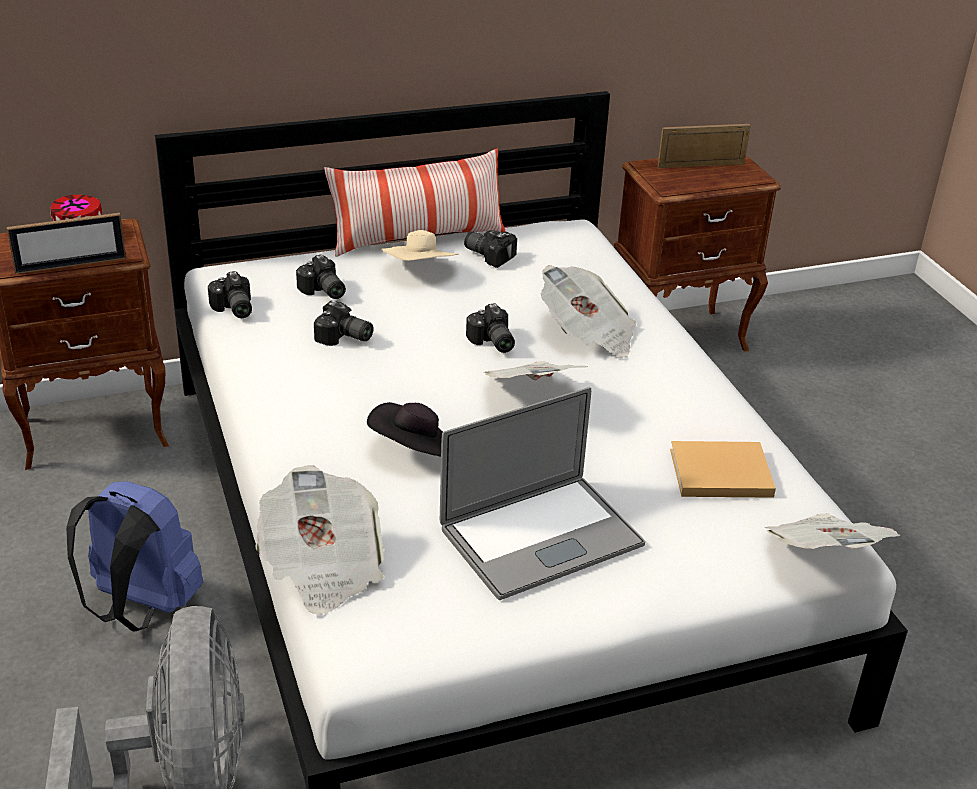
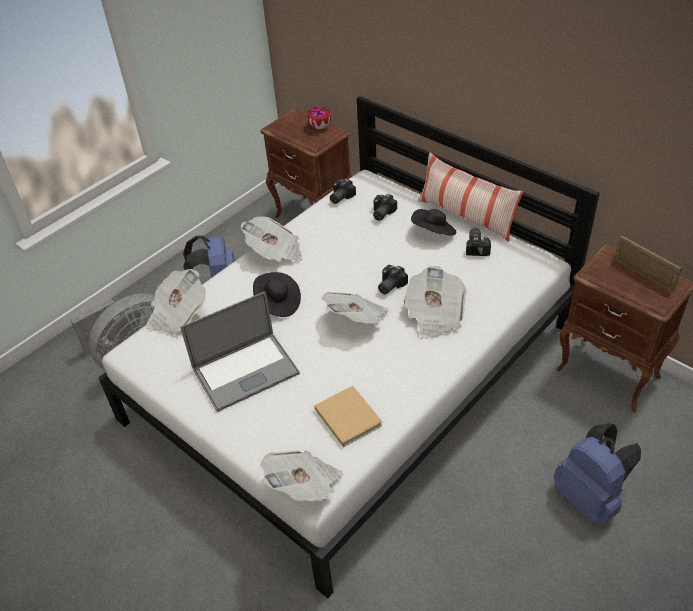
camera: 65 degrees right, 10 degrees up
(71, 265) = (292, 139): picture frame -> none
(287, 412) = (275, 252): none -> newspaper
(344, 338) = (348, 239): camera -> none
(420, 271) = (434, 232): beige hat -> black hat
(541, 536) = (245, 371): laptop -> laptop turned 60 degrees counterclockwise
(848, 436) = (590, 498): none -> blue backpack

